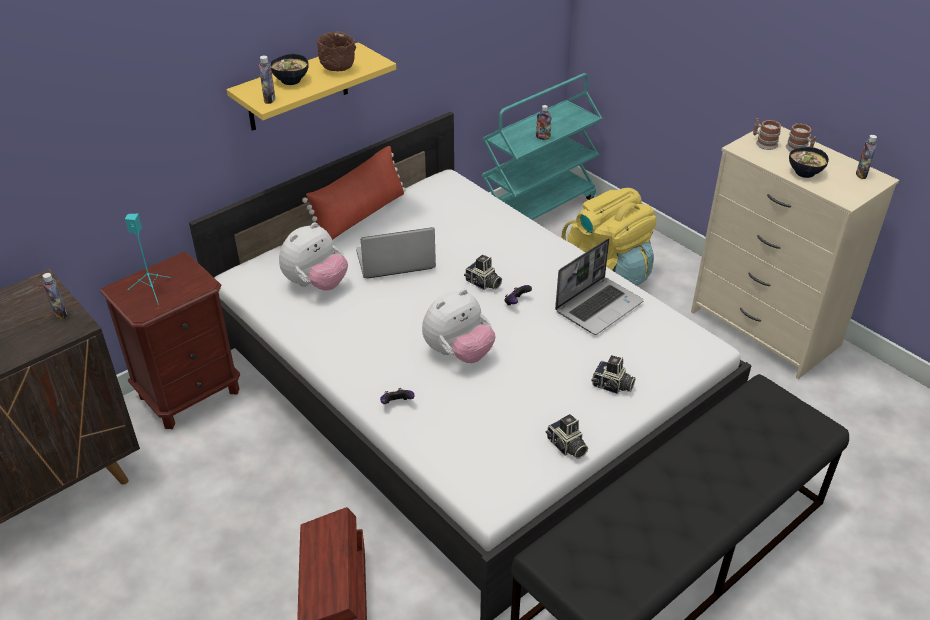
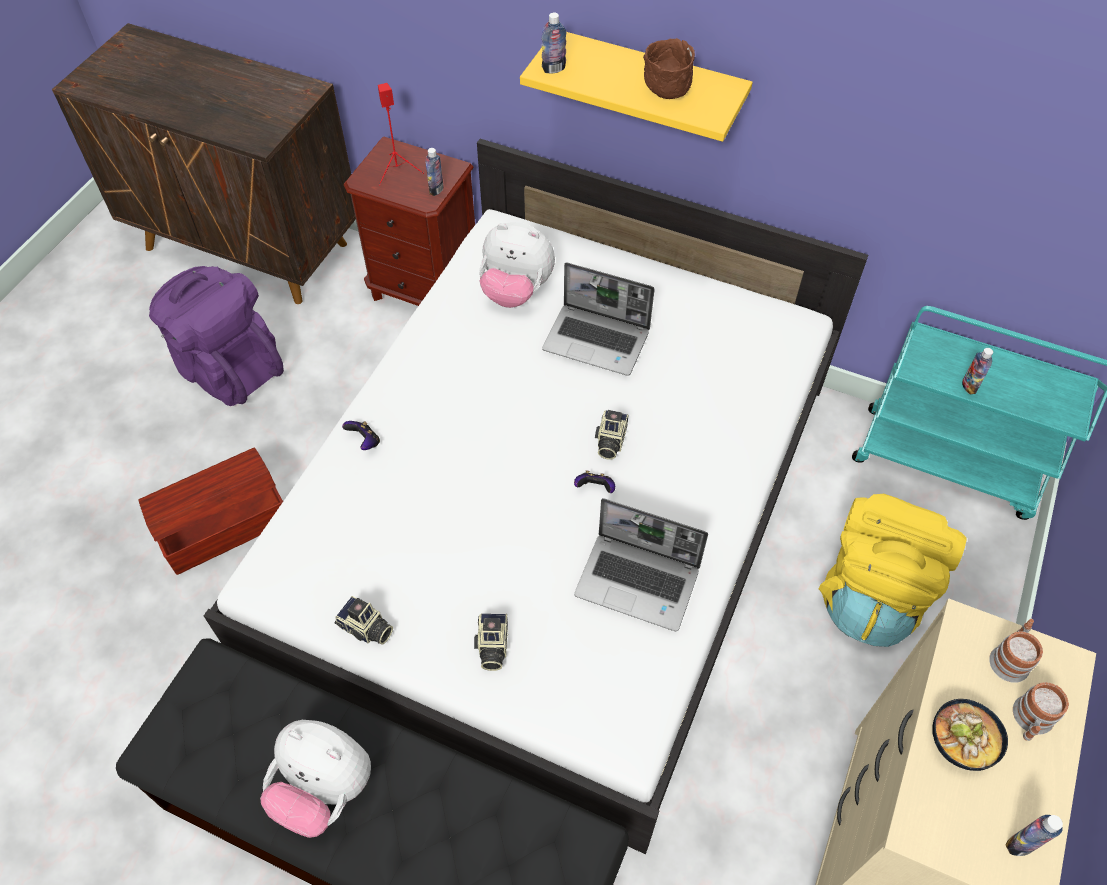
camera: 65 degrees right, 15 degrees up
(60, 314) = (271, 123): bottle -> bottle (436, 190)
(152, 290) = (398, 170): turquoise speaker -> red speaker
(158, 554) = (229, 367): none -> purple backpack
(290, 81) = (609, 66): bowl -> none
(360, 216) = (665, 275): red pillow -> none
(394, 261) = (597, 340): laptop -> laptop turned 150 degrees clockwise
(458, 353) = (473, 465): plush toy -> plush toy (324, 789)
(566, 446) = (366, 629): camera -> camera turned 90 degrees counterclockwise

